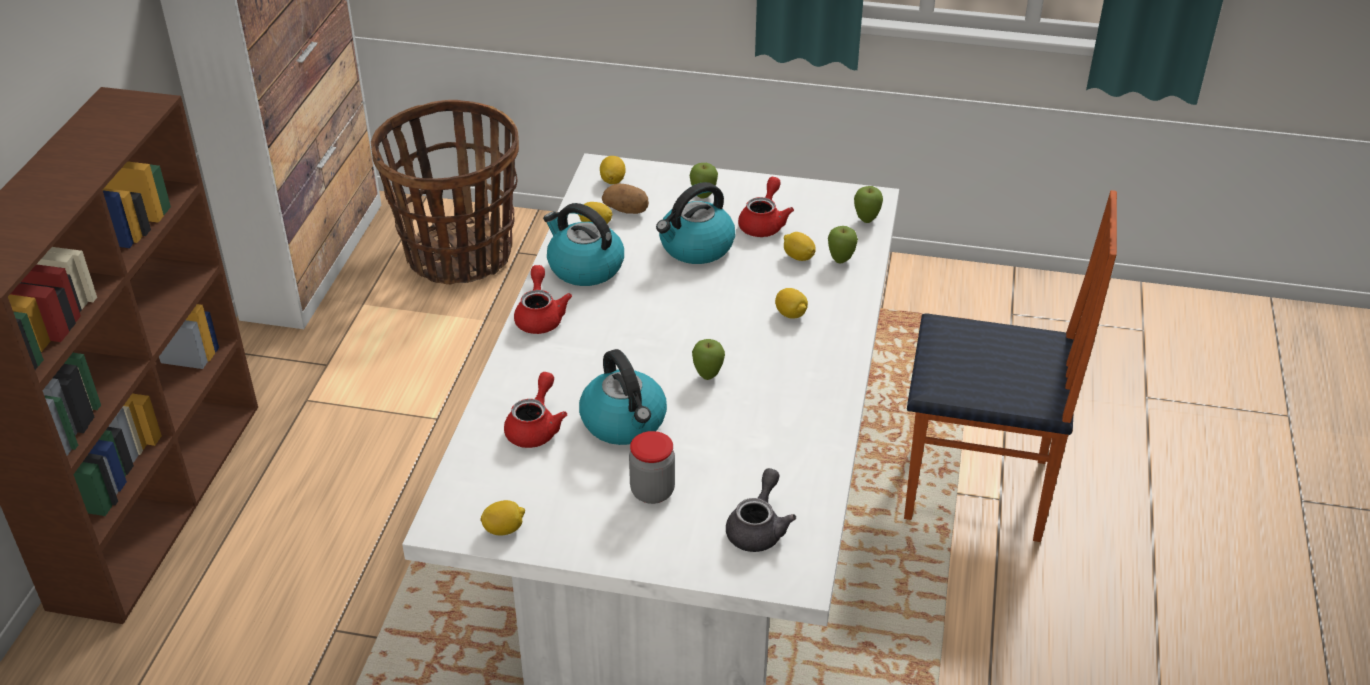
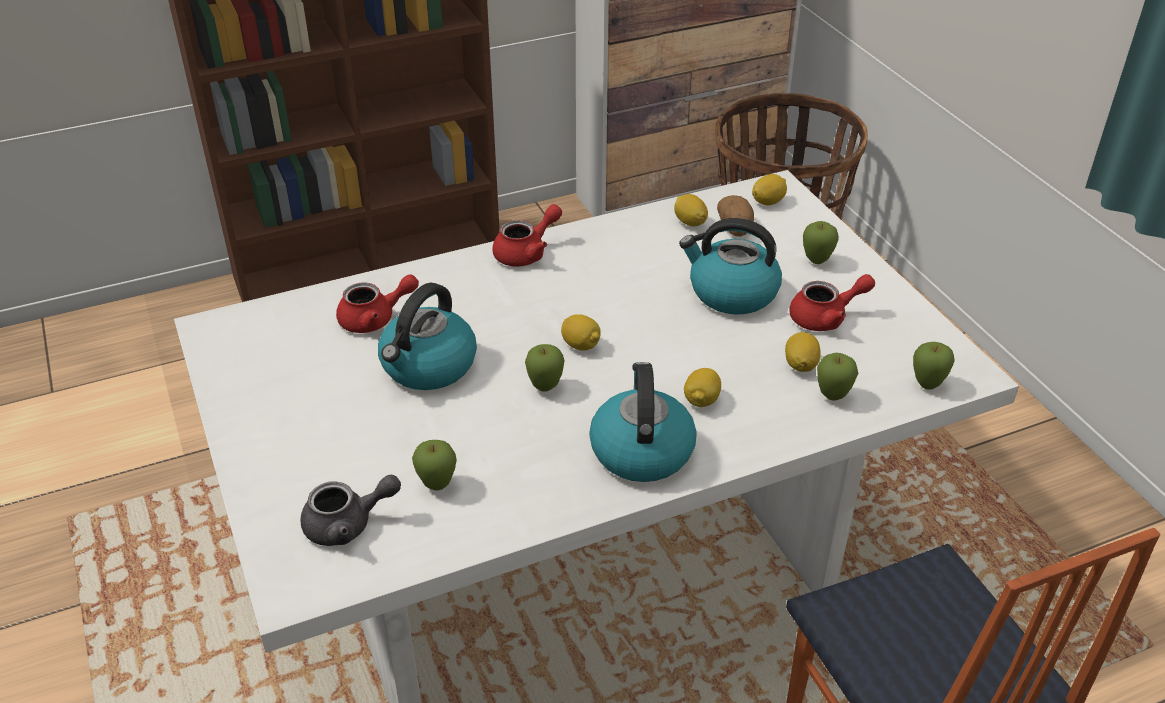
camera: 55 degrees right, 0 degrees up
(504, 529) = (229, 363): lemon -> lemon (581, 345)
(584, 267) = (622, 244): kettle -> kettle (641, 450)
(652, 491) = (346, 428): jar -> none
(759, 469) = (437, 486): none -> apple

